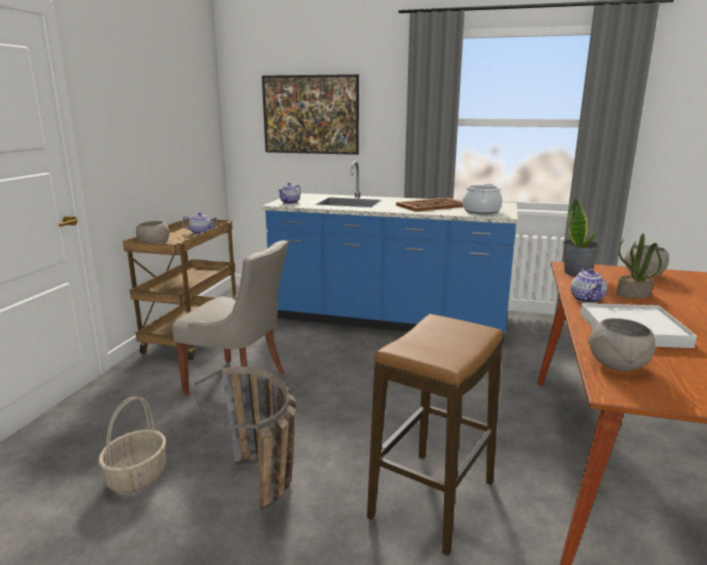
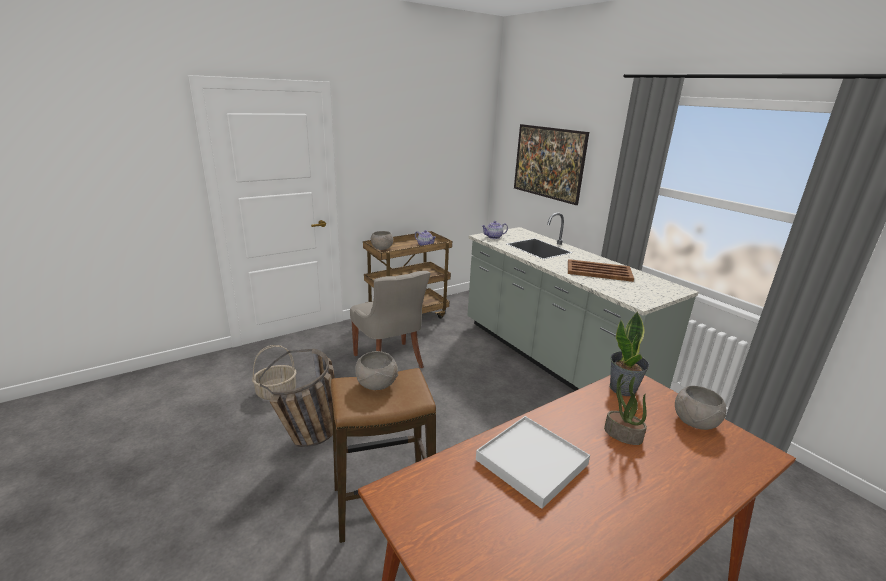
camera: 40 degrees right, 5 degrees up
(388, 320) = (552, 360): blue counter -> grey counter
(481, 211) = (630, 291): cooking pot -> none
(587, 300) = (563, 417): teapot -> none
(617, 365) = (440, 479): grey bowl -> grey bowl (376, 384)

